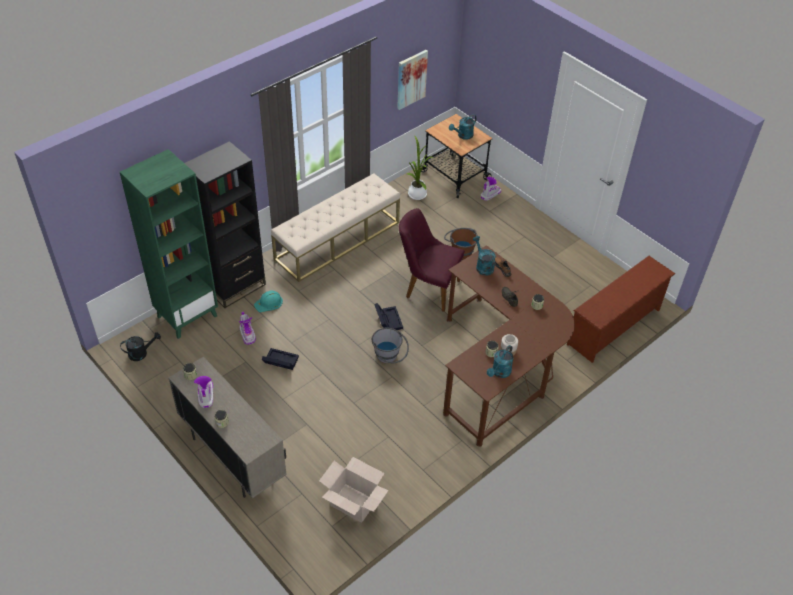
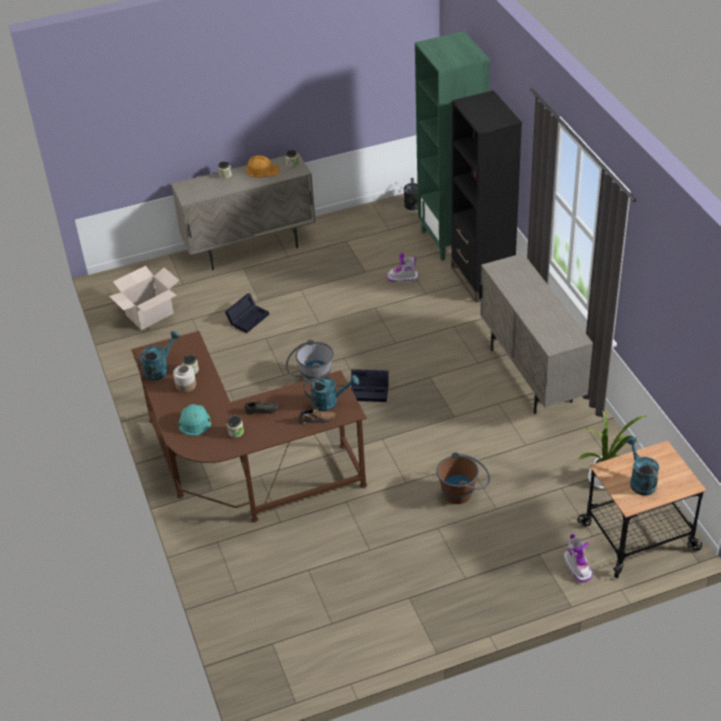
camera: 115 degrees right, 5 degrees down
(205, 395) = (262, 170): boot -> orange hard hat
(269, 303) = (444, 300): turquoise hard hat -> turquoise hard hat (194, 421)
(279, 362) = (351, 295): black storage box -> black storage box (248, 318)
(337, 240) = (531, 376): beige bench -> beige cabinet
(411, 79) = (682, 346): picture -> none
(427, 287) = (407, 440): purple chair -> none
(499, 373) = (160, 369): turquoise watering can -> turquoise watering can turned 75 degrees clockwise
(614, 327) = (240, 618): brown shoe rack -> none

